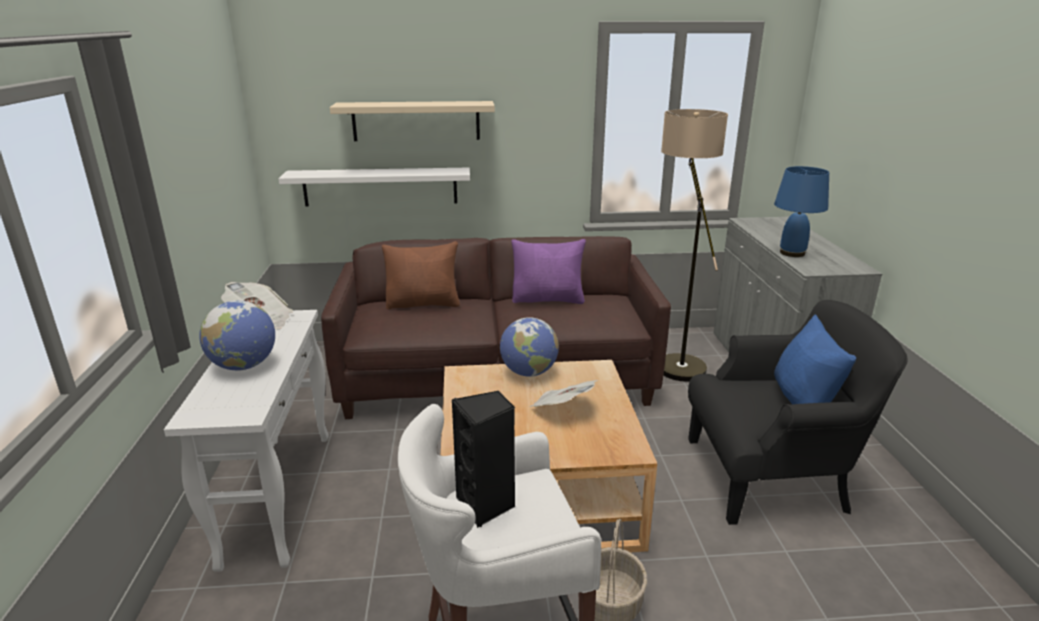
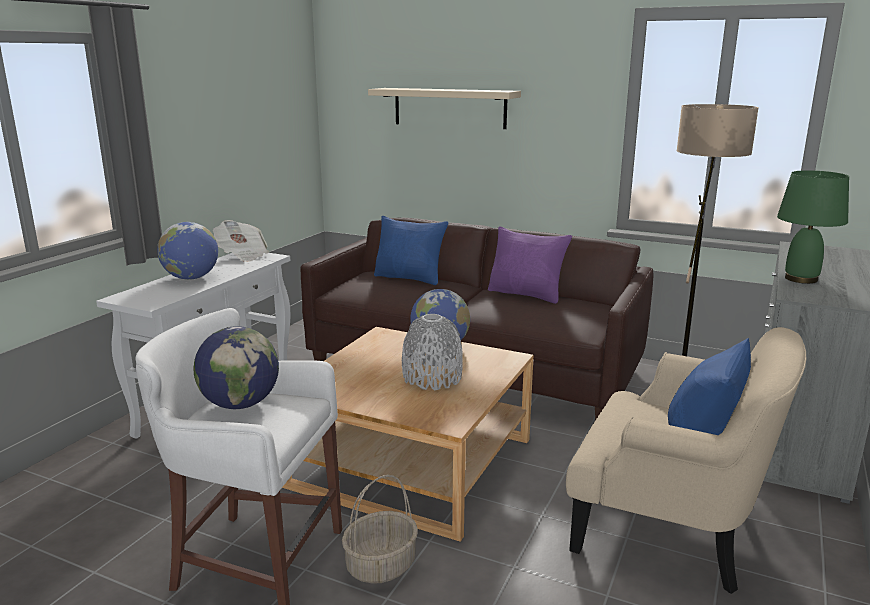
camera: 30 degrees right, 5 degrees down
(380, 187) = (415, 169): white shelf -> none
(423, 304) = (410, 278): brown pillow -> blue pillow
(487, 505) = (240, 404): black speaker -> globe
(562, 409) = (432, 378): newspaper -> grey vase
(770, 476) = (670, 528): black armchair -> beige armchair
(792, 253) = (800, 279): blue table lamp -> green table lamp

